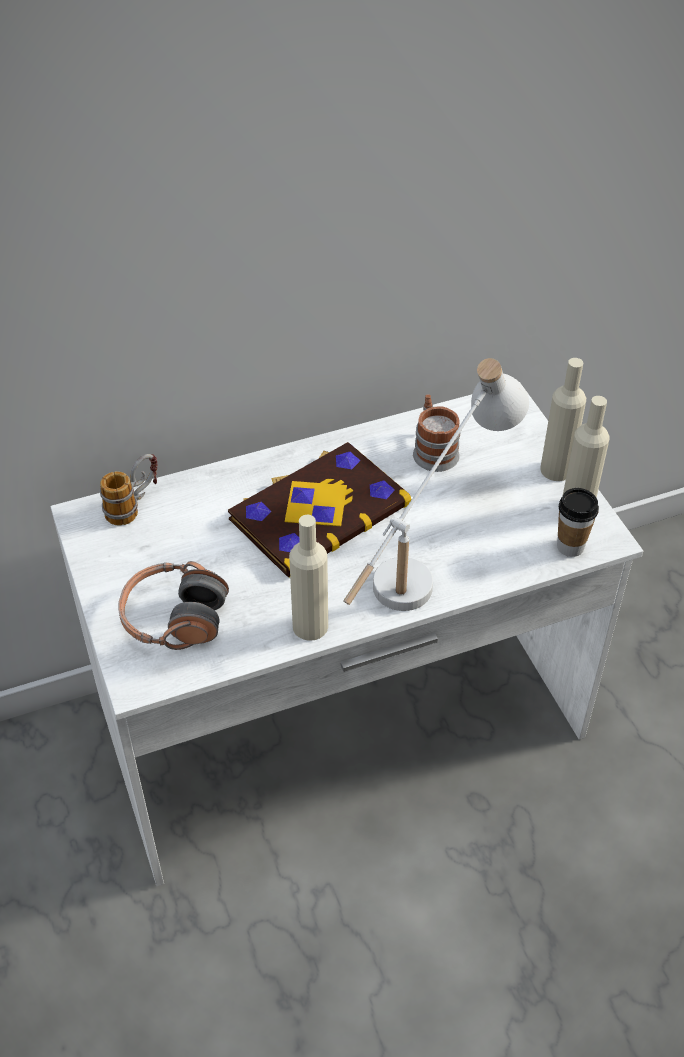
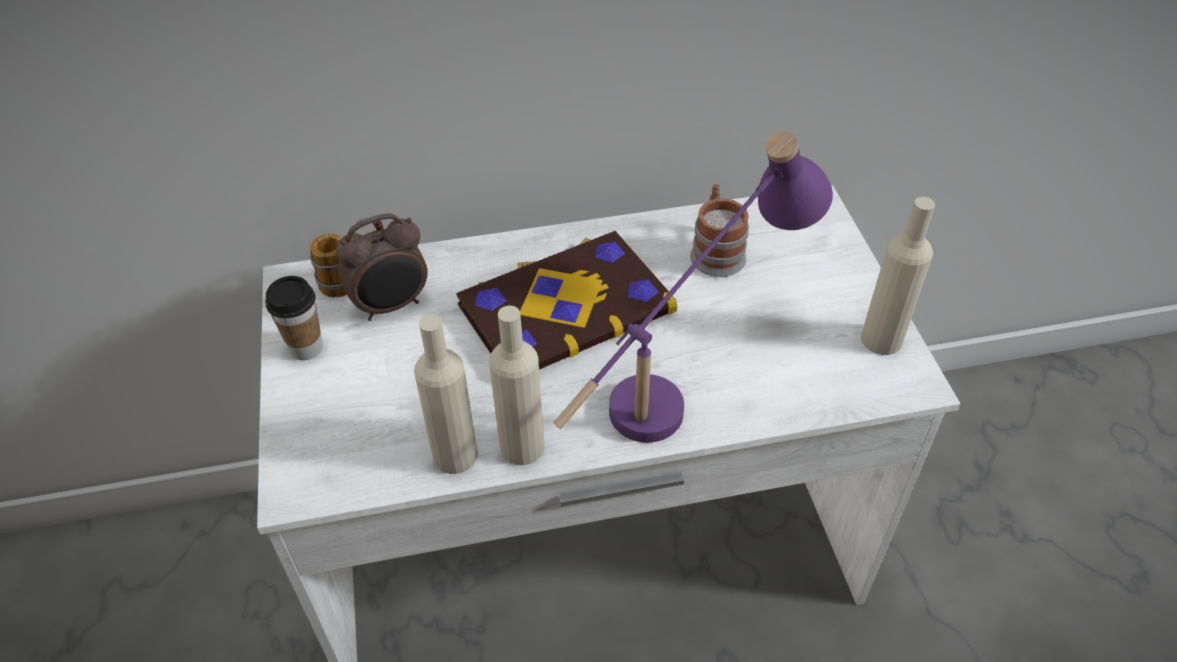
camera: 10 degrees right, 0 degrees up
(173, 527) = (392, 306): none -> alarm clock
(174, 618) = (362, 415): headphones -> none
(428, 560) = (684, 382): white table lamp -> purple table lamp
(556, 469) = (861, 290): beige bottle -> beige bottle (455, 455)
(570, 546) = (866, 387): cup -> cup (306, 348)

